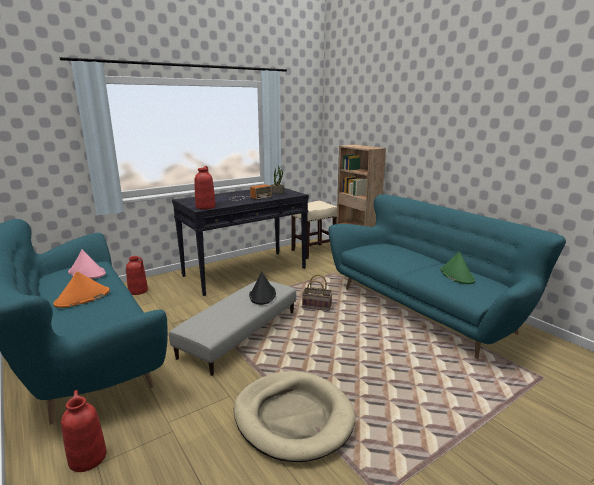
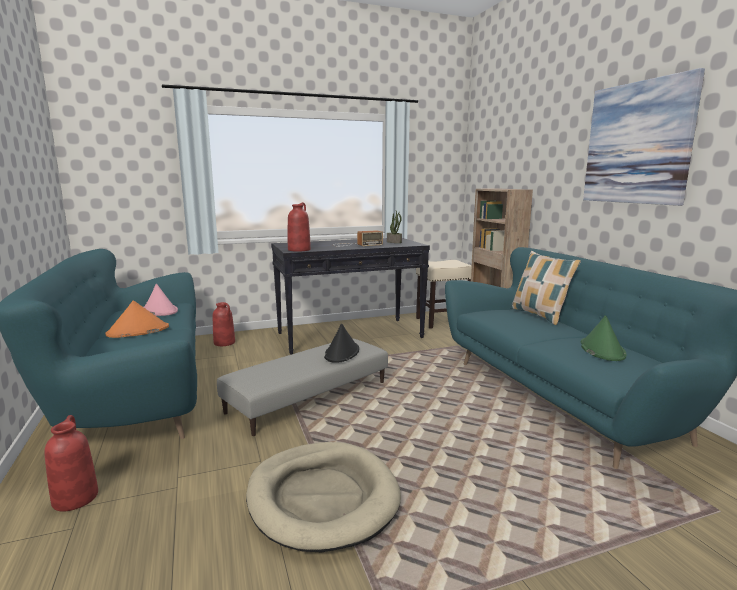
camera: 15 degrees right, 5 degrees down
(317, 306) = (418, 379): basket -> none
(401, 248) = (539, 315): none -> pillow
(469, 121) = (637, 143): none -> picture

